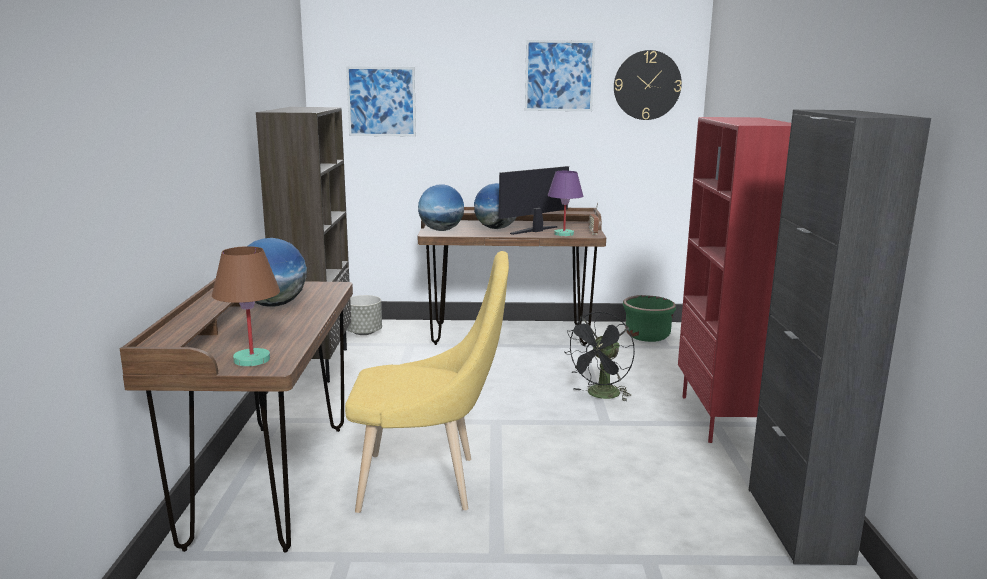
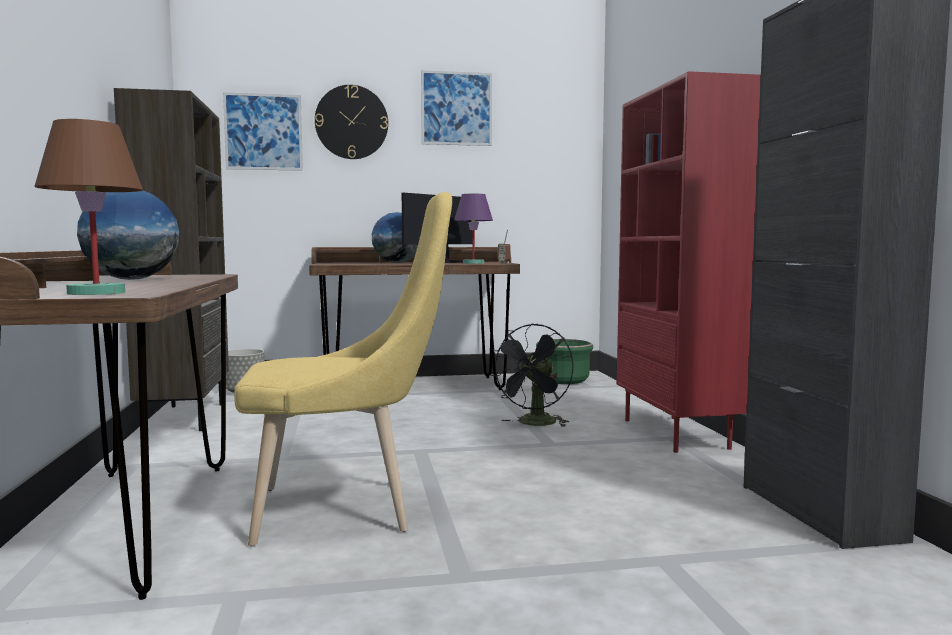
camera: 10 degrees left, 10 degrees down
(441, 230) = (335, 263): globe -> none
(647, 85) = (546, 120): wall clock -> wall clock (351, 122)

